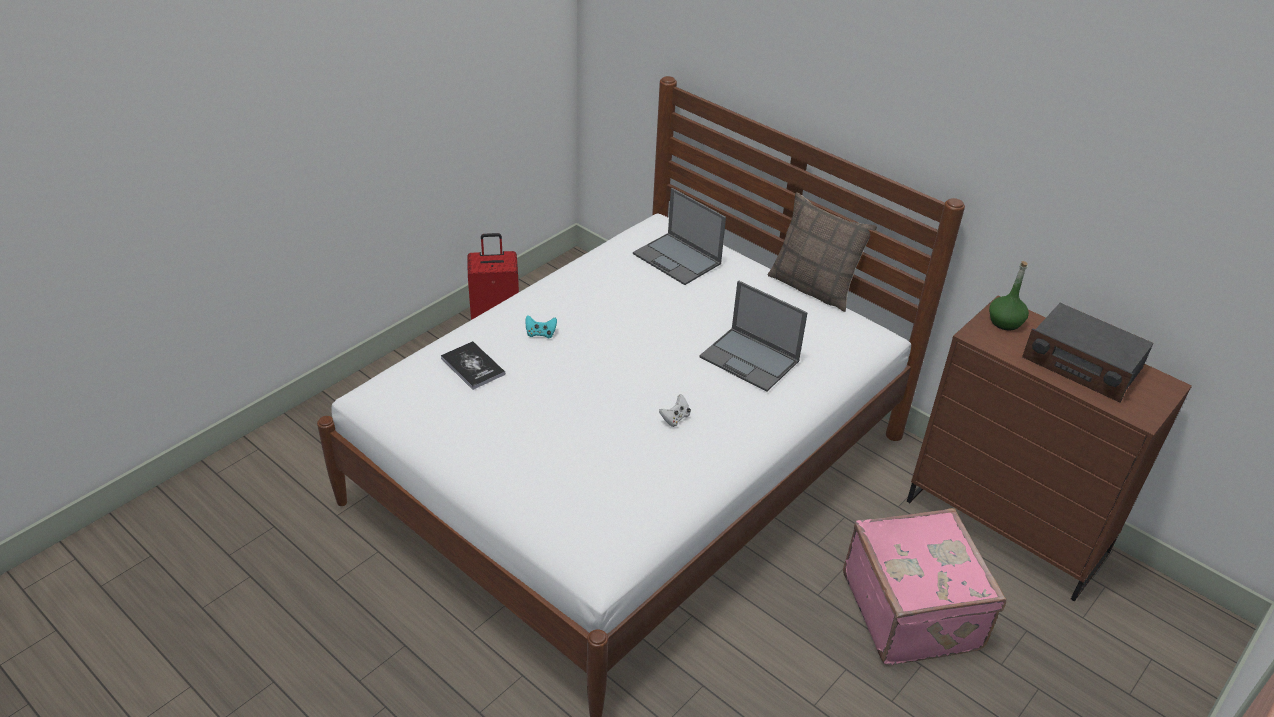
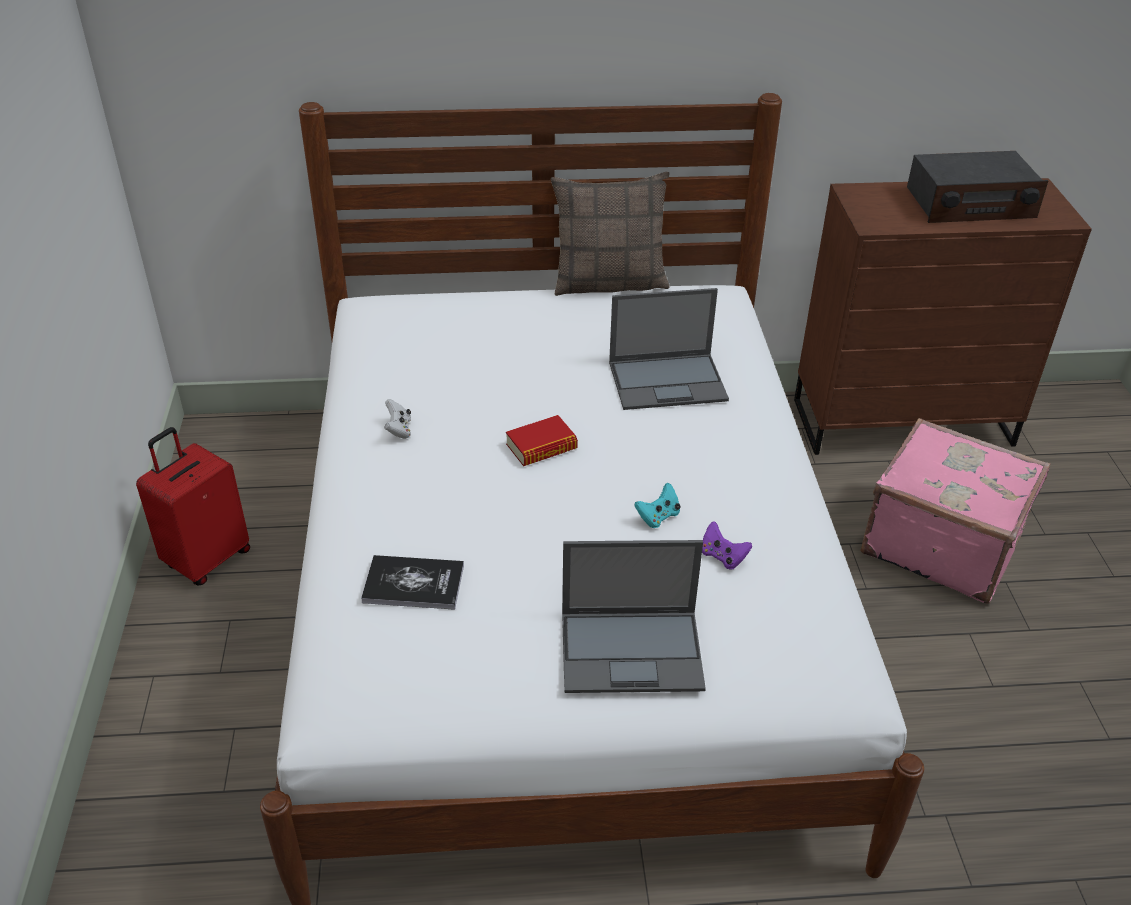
camera: 45 degrees left, 0 degrees up
(540, 334) = (433, 495): turquoise game controller -> turquoise game controller (658, 517)
(626, 347) = (541, 447): none -> book
(629, 461) = (722, 557): none -> purple game controller
(675, 418) = (695, 484): white game controller -> white game controller (399, 430)
(677, 259) = (451, 328): laptop -> laptop (633, 651)
(1005, 322) = (872, 202): green bottle -> none

